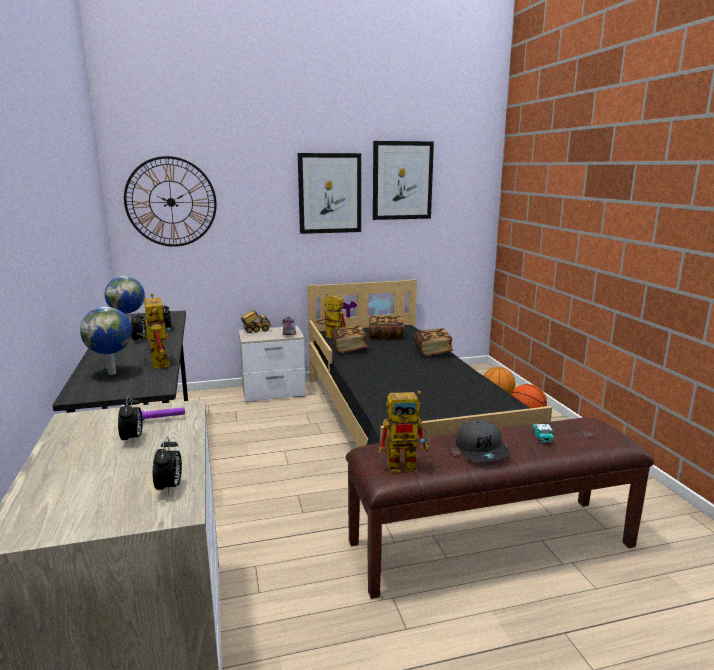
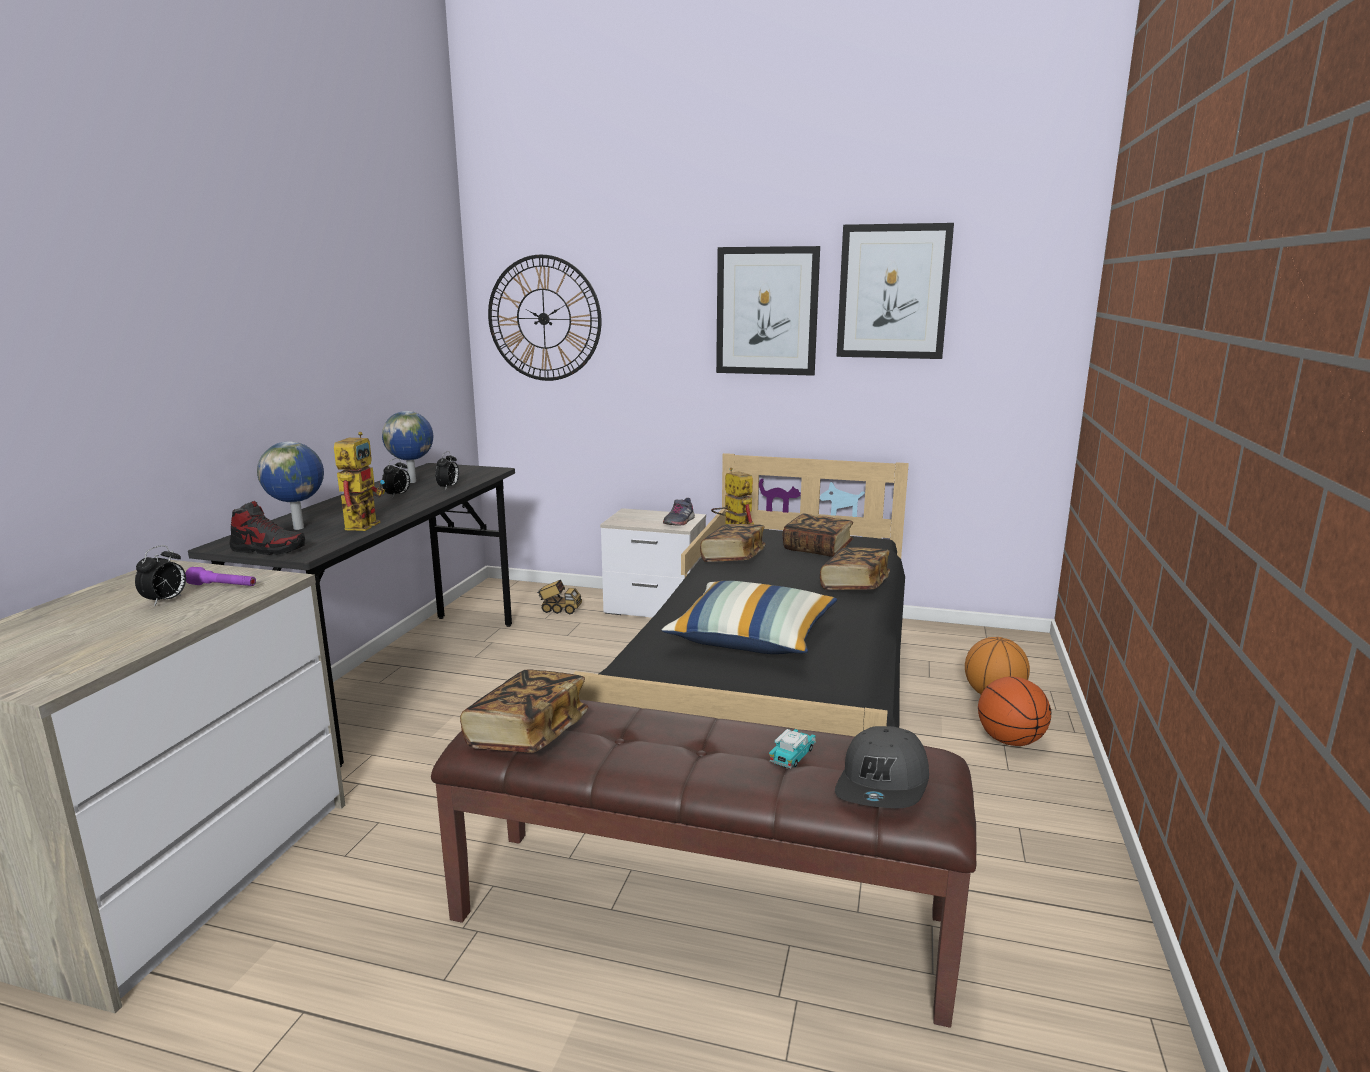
camera: 30 degrees right, 0 degrees up
(123, 391) = (268, 549): none -> shoe
(169, 488) = (88, 660): alarm clock -> none
(255, 331) = (640, 513): toy truck -> toy truck (559, 610)
(408, 465) = (527, 734): toy robot -> book
(426, 389) = (752, 638): none -> pillow
(482, 450) = (661, 746): grey cap -> grey cap (884, 785)

